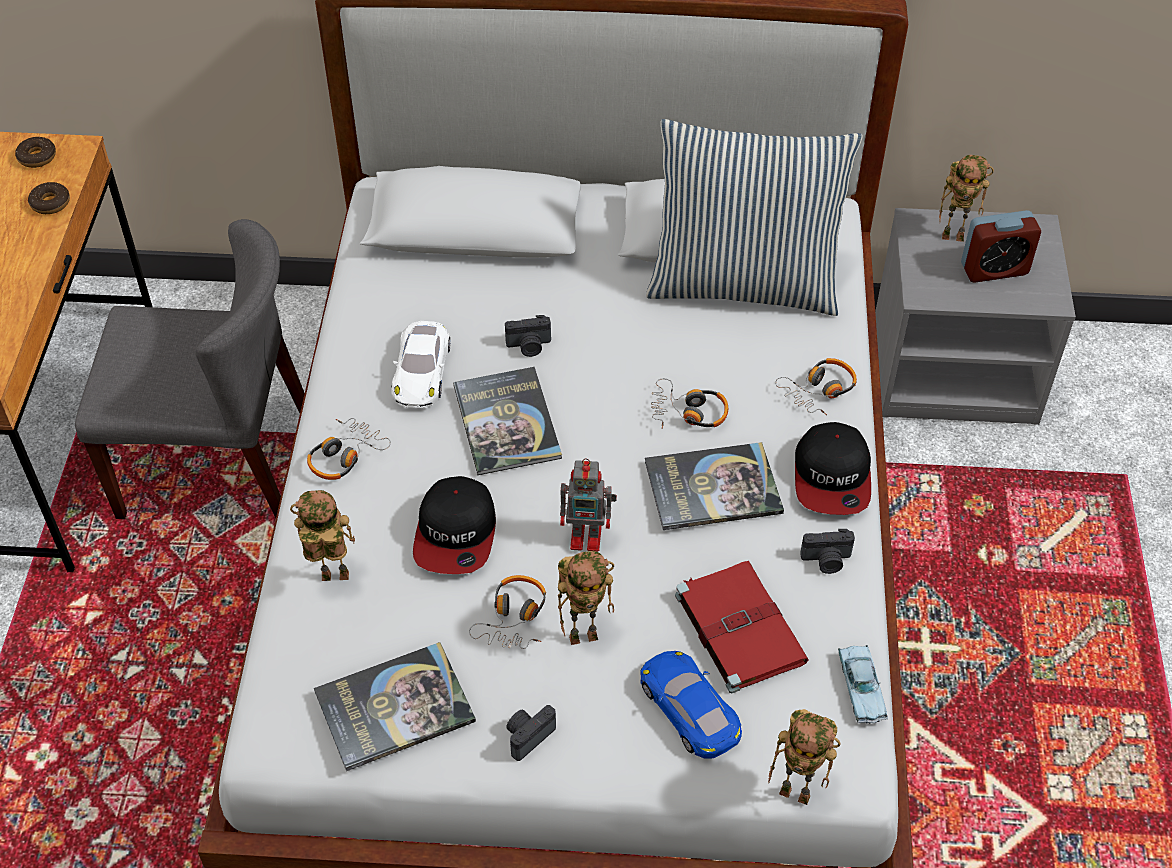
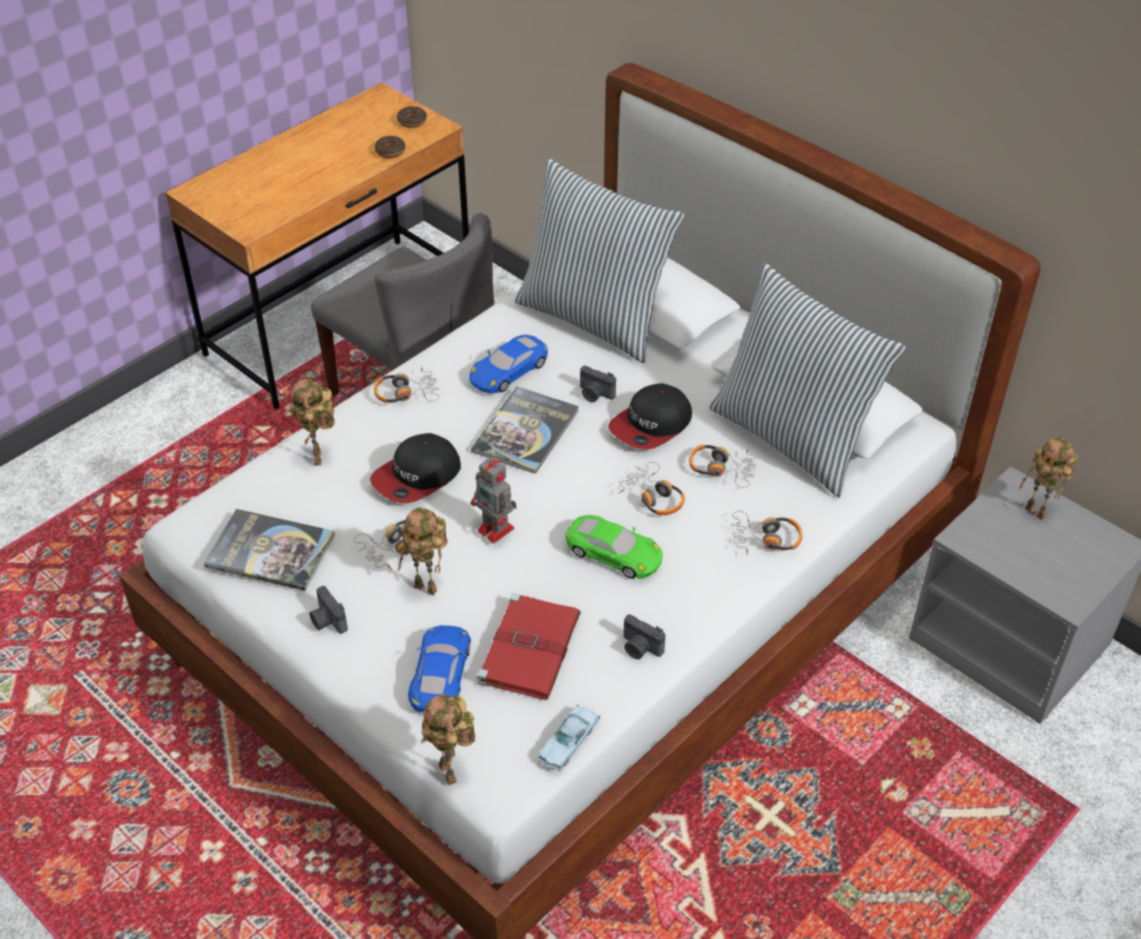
camera: 40 degrees right, 5 degrees down
(333, 579) = (320, 458): toy robot -> toy robot turned 135 degrees counterclockwise
(421, 371) = (508, 370): white toy car -> blue toy car
(446, 270) = (594, 318): none -> pillow
(528, 736) = (327, 621): camera -> camera turned 120 degrees counterclockwise
(713, 487) = (613, 552): book -> green toy car
(717, 349) = (722, 469): none -> headphones
(832, 477) = (708, 599): cap -> cap (651, 425)
(994, 269) = (1044, 554): alarm clock -> none

